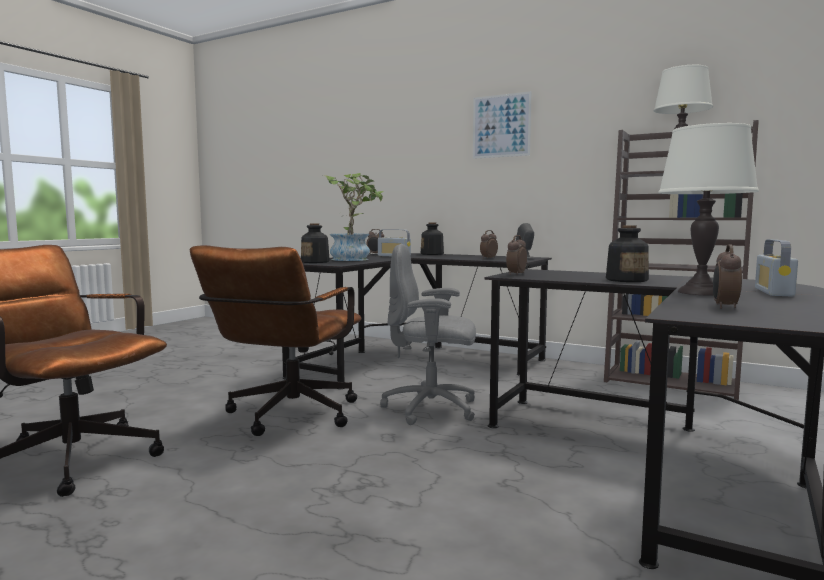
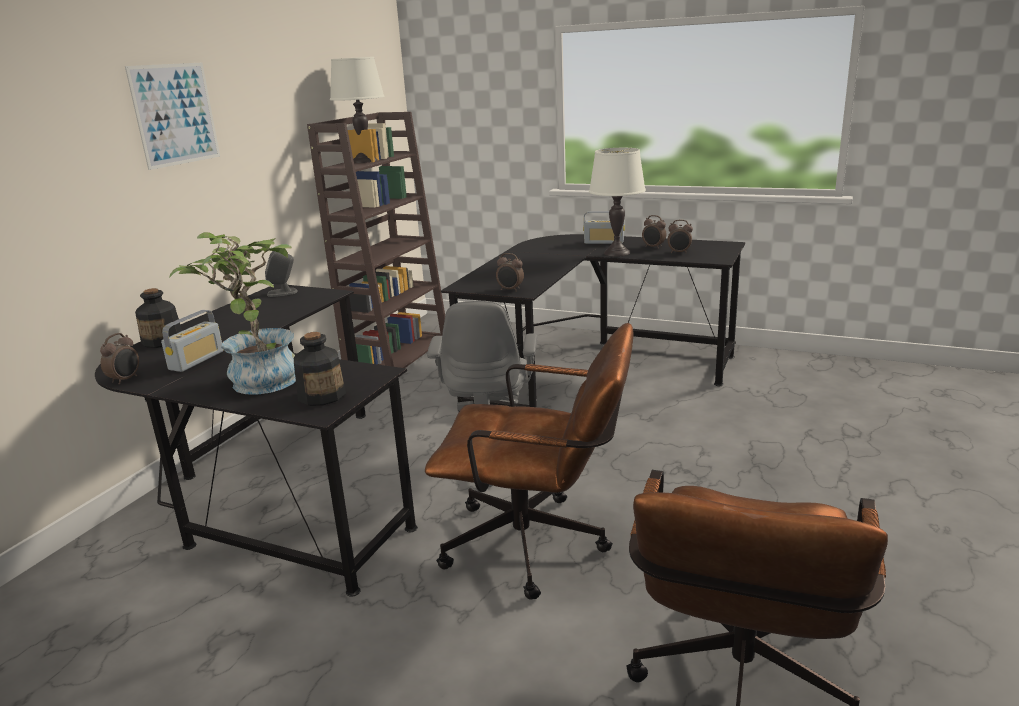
camera: 95 degrees left, 15 degrees up
(488, 258) = (286, 307): alarm clock -> alarm clock (653, 247)
(626, 280) = (546, 263): bottle -> none

